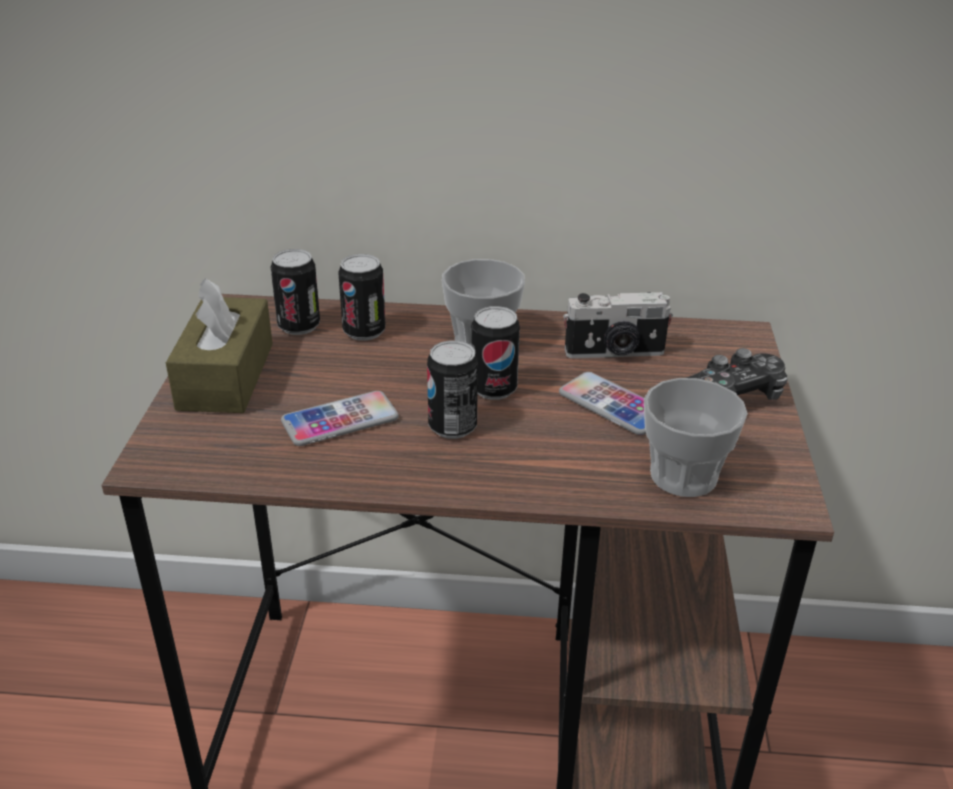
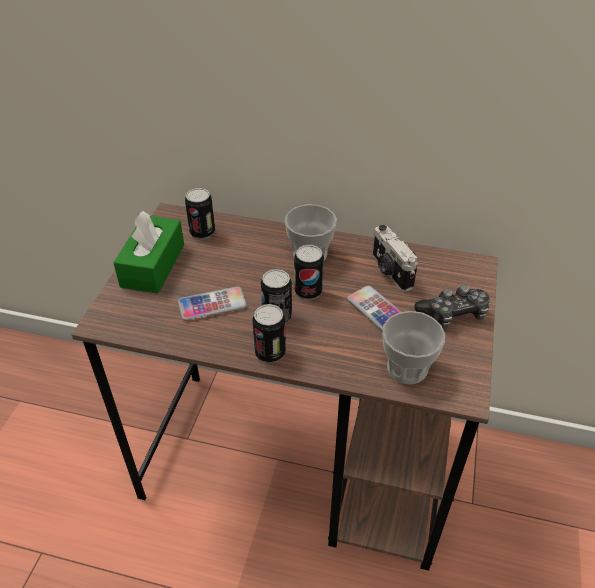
camera: 10 degrees right, 10 degrees up
(226, 376) = (153, 265): brown tissue box -> green tissue box
(364, 331) = (240, 240): can -> can (270, 352)
(615, 353) = (390, 272): camera -> camera turned 60 degrees clockwise

